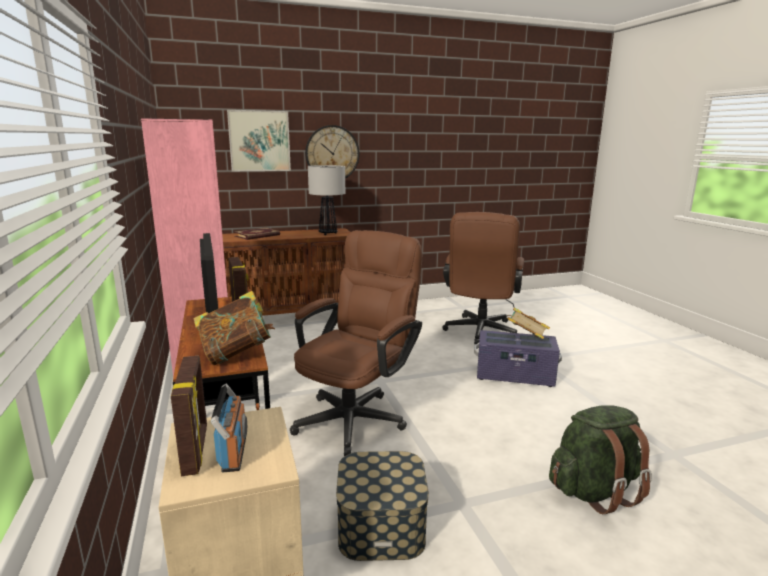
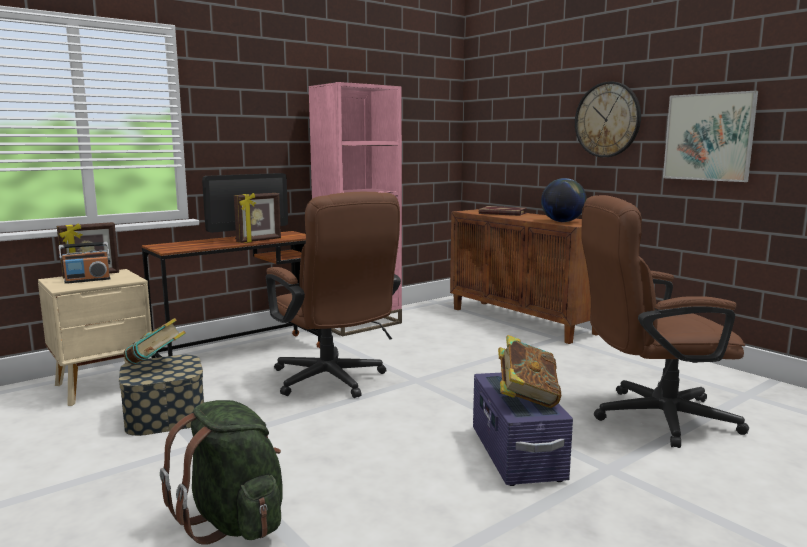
camera: 70 degrees right, 5 degrees down
(236, 354) = (183, 247): book -> book (156, 365)
(259, 141) = (534, 107): picture -> picture (708, 137)
(327, 233) = (562, 222): table lamp -> globe
(357, 416) = (333, 382): brown office chair -> brown office chair turned 45 degrees clockwise

